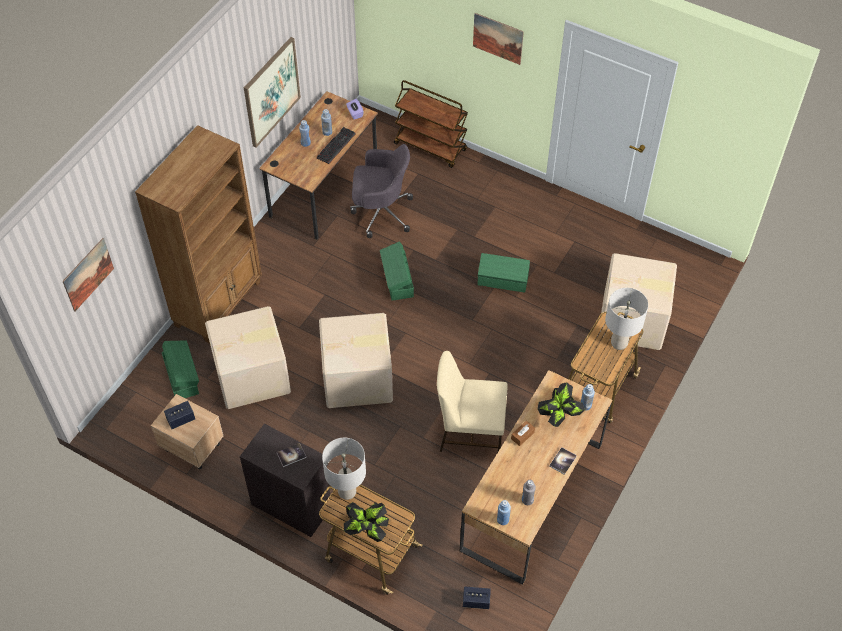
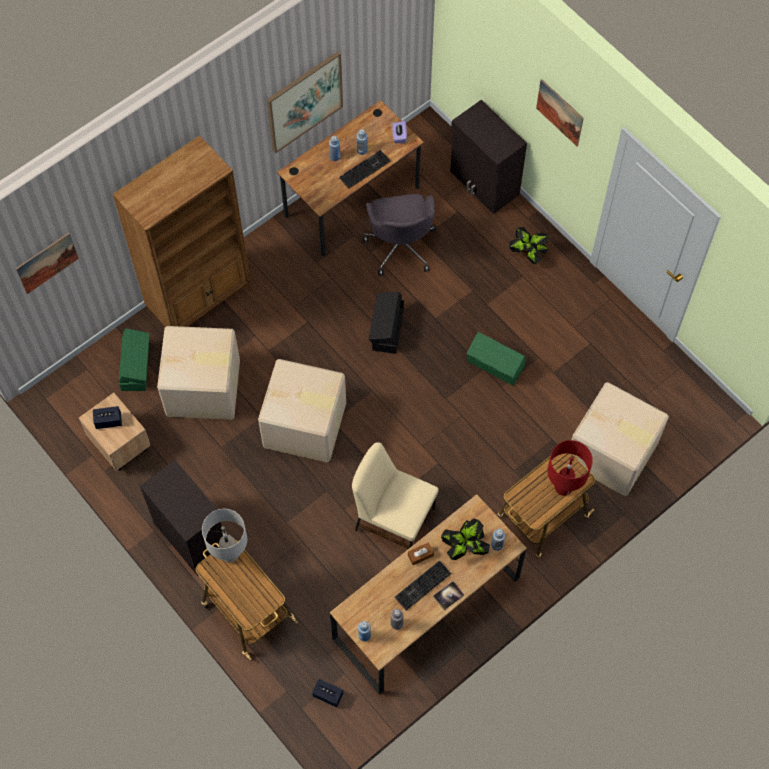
camera: 20 degrees right, 10 degrees up
(291, 455) = (188, 501): book -> none
(367, 530) = (234, 600): potted plant -> potted plant (528, 254)
(381, 212) = (400, 245): grey office chair -> grey office chair turned 60 degrees clockwise
(397, 280) = (387, 329): green storage box -> black storage box
(431, 147) = (484, 184): brown cart -> black cabinet
(536, 461) = (422, 587): none -> keyboard
(618, 343) = (563, 487): grey table lamp -> red table lamp

